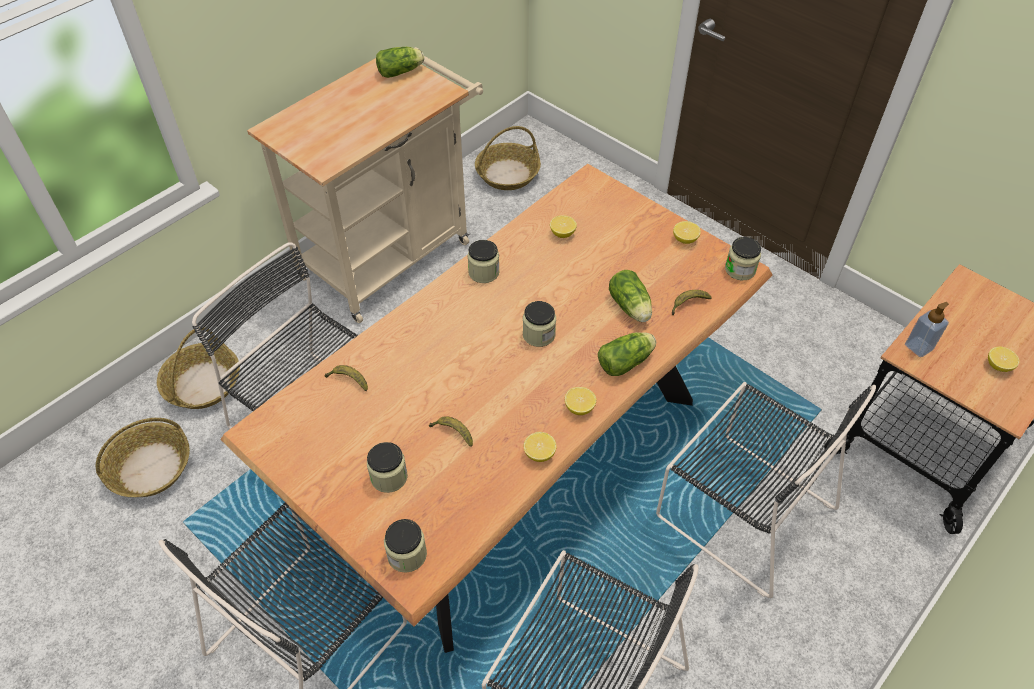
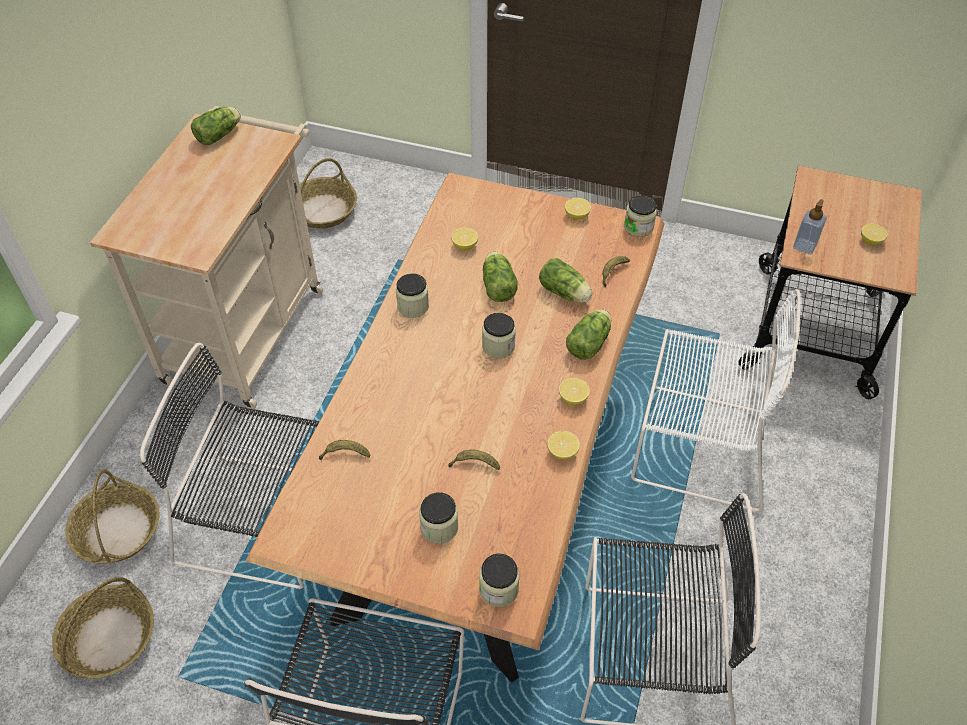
camera: 25 degrees left, 0 degrees up
(571, 279) = (498, 285): none -> lettuce
(741, 509) = (698, 445): black chair -> white chair

